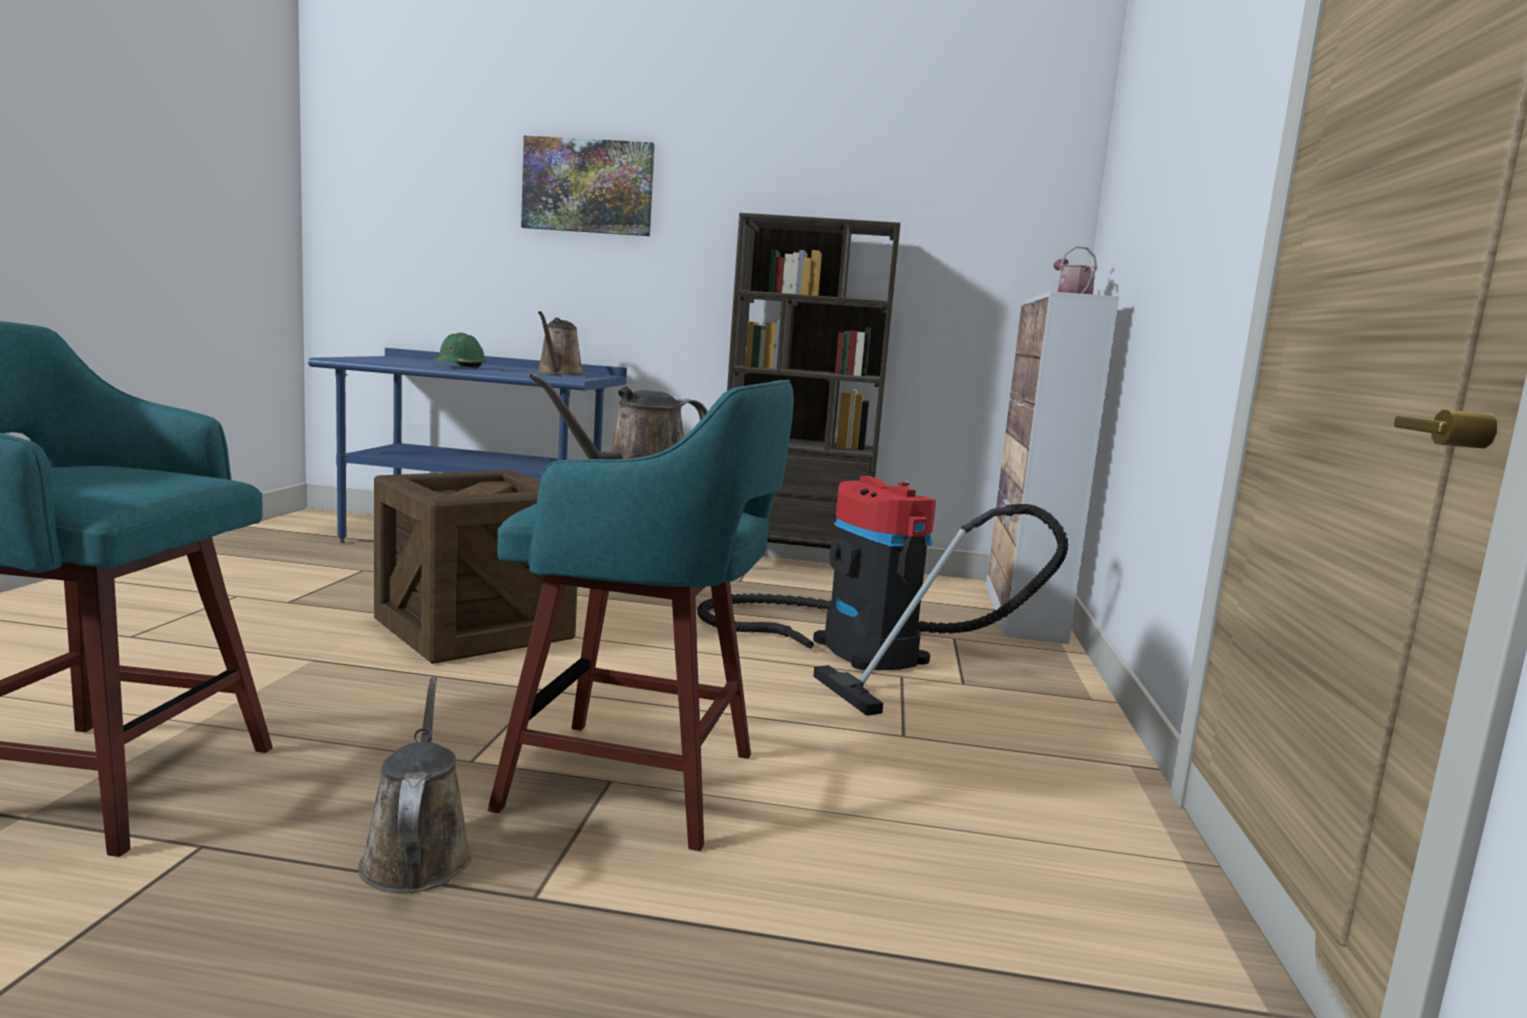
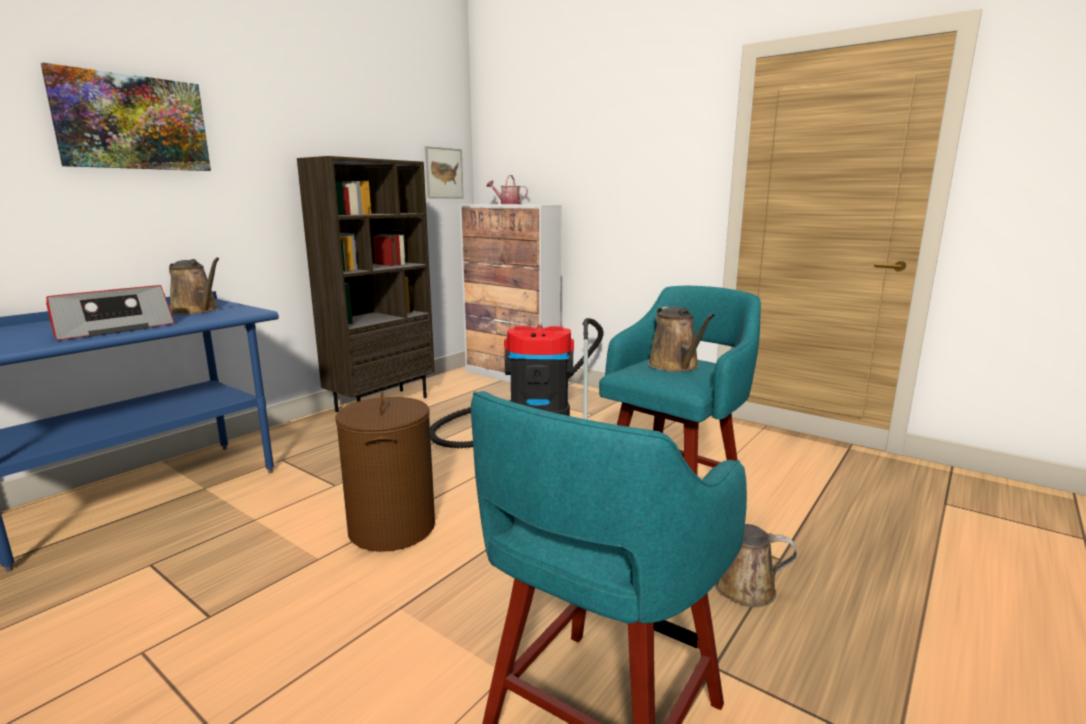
camera: 60 degrees left, 5 degrees up
(460, 367) = (112, 329): green hard hat -> radio
(474, 629) = (392, 527): crate -> brown laundry basket
(1017, 251) = (444, 173): none -> picture

